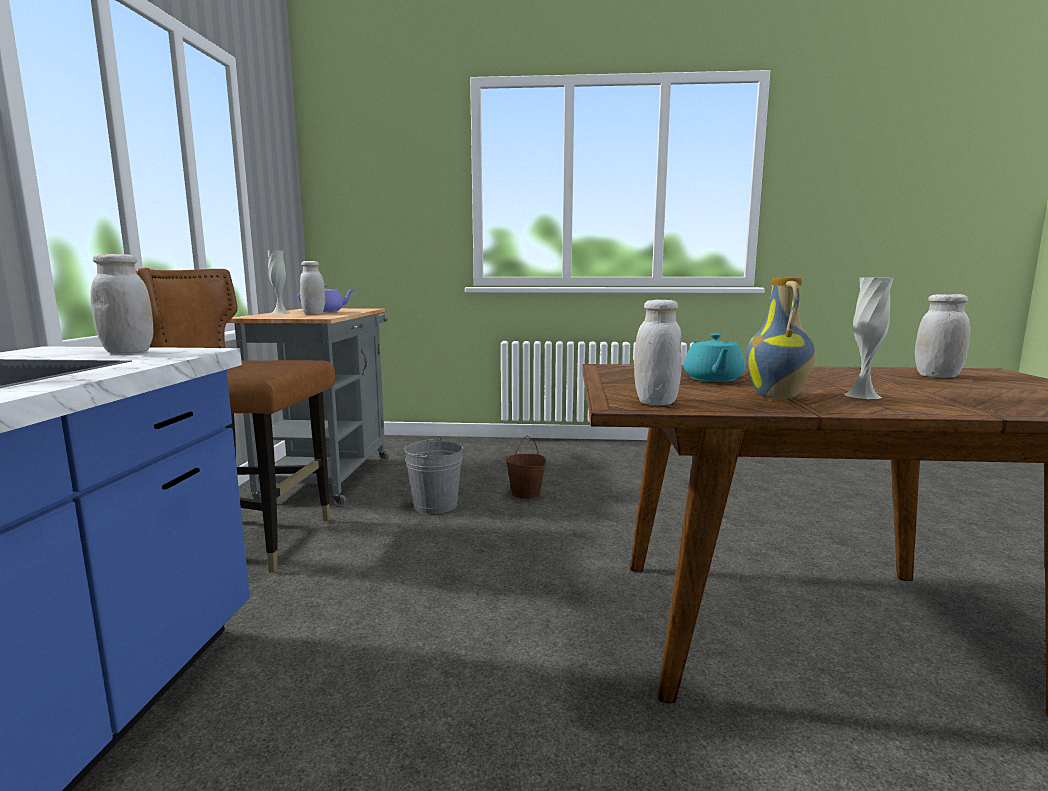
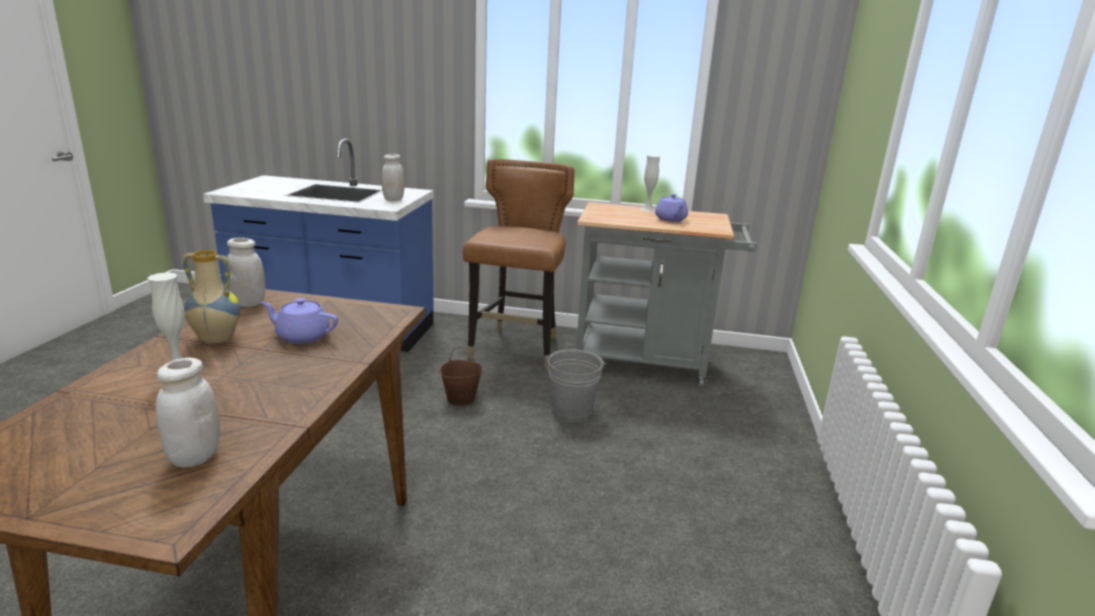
camera: 95 degrees right, 10 degrees up
(314, 314) = (634, 217): white jar -> none
(526, 494) = (598, 463): brown bucket -> brown bucket (460, 399)
(713, 379) = (302, 336): turquoise teapot -> purple teapot

